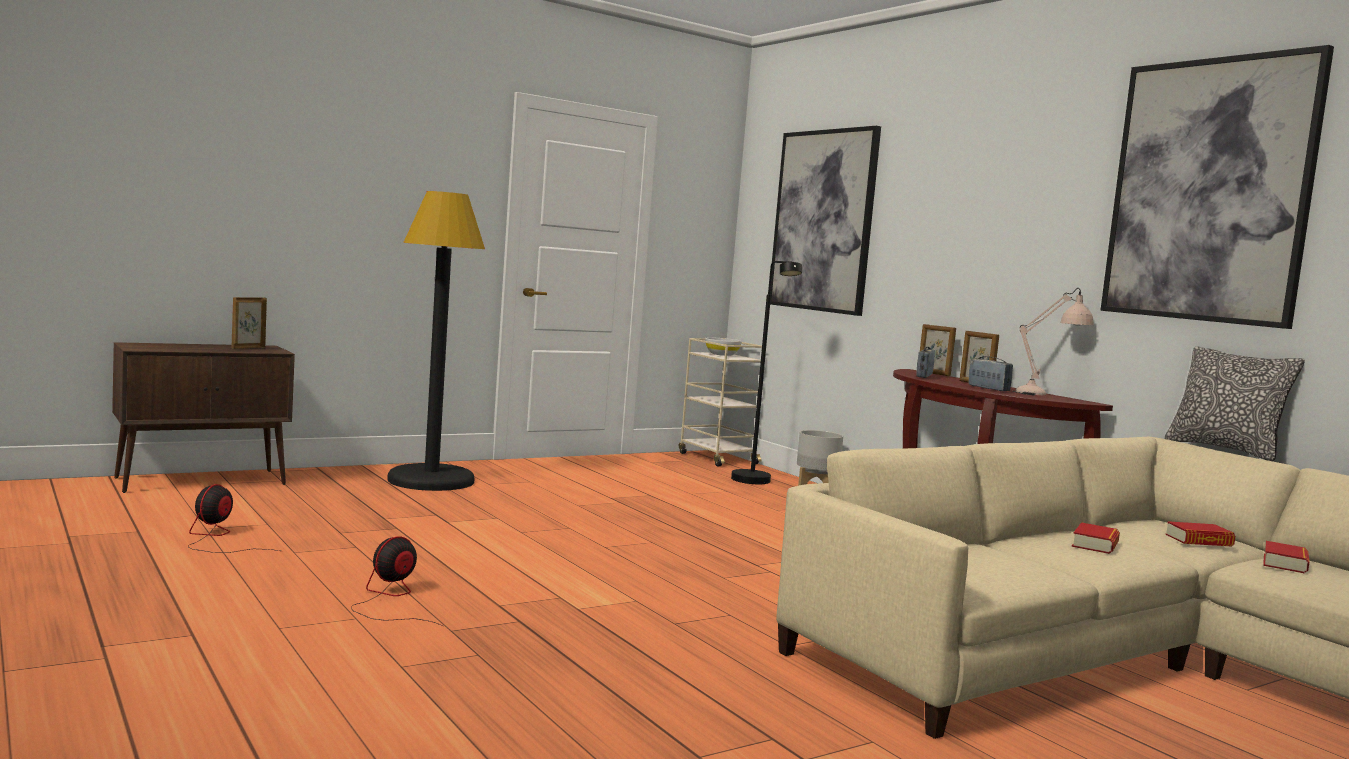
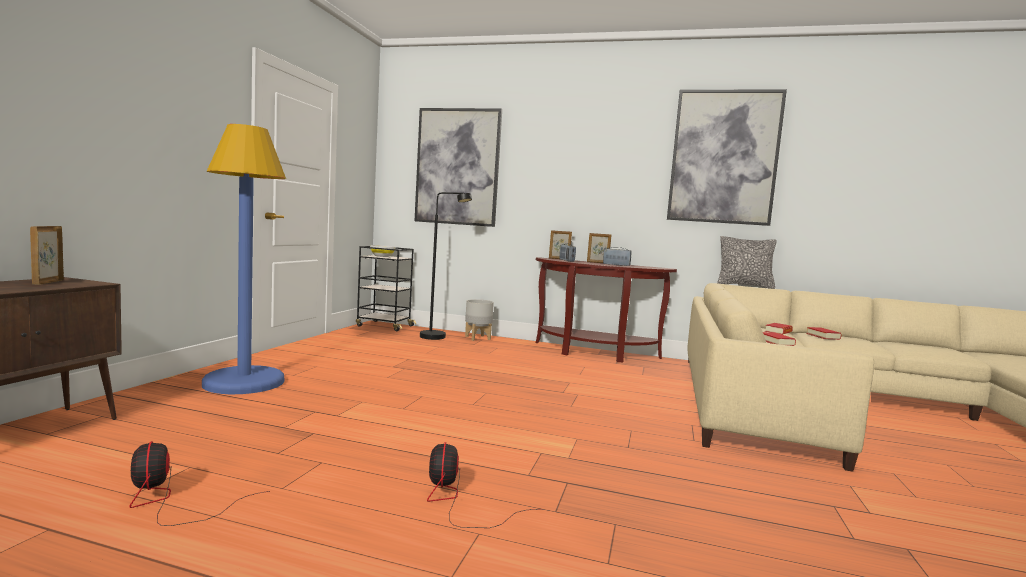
camera: 40 degrees left, 0 degrees up
(431, 480) = (244, 382): black floor lamp -> blue floor lamp
(716, 458) = (384, 326): beige cart -> black cart
(1047, 395) = (642, 266): beige table lamp -> none

